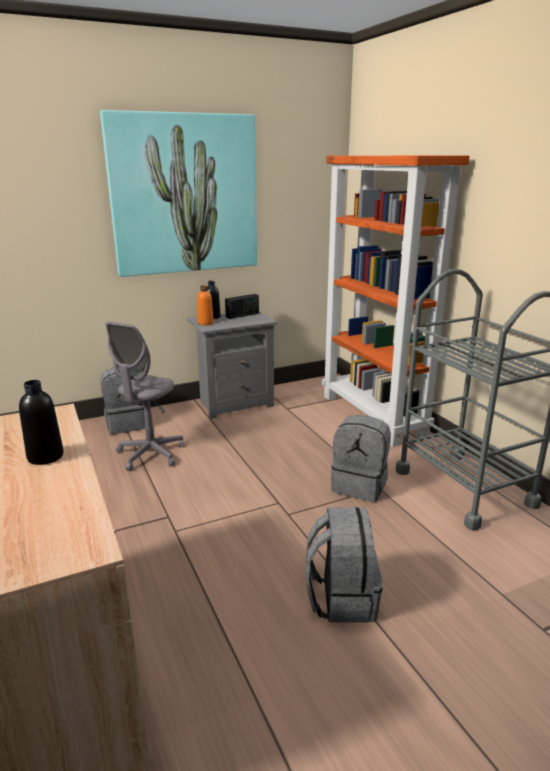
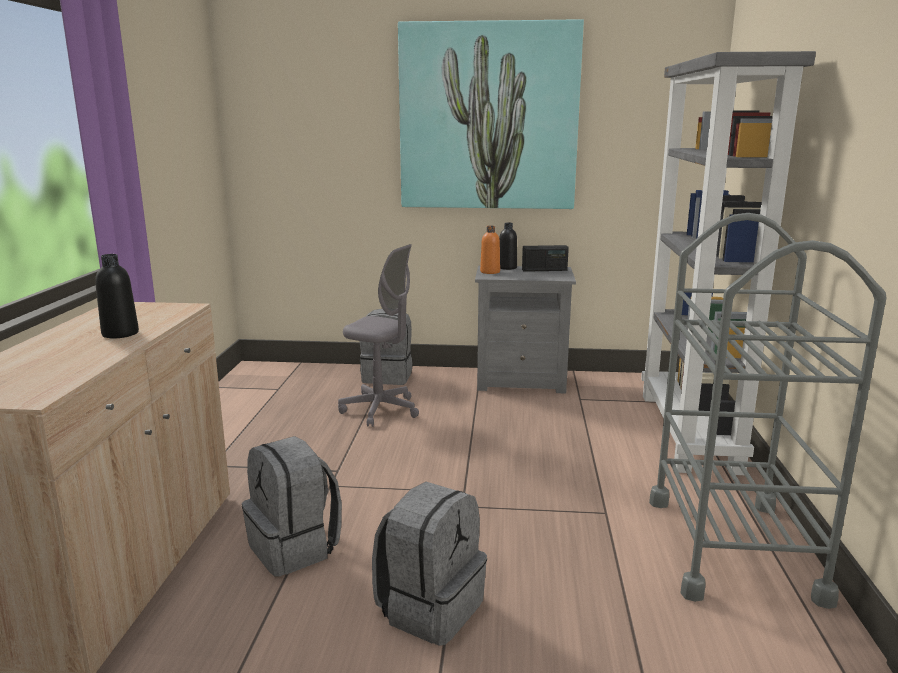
camera: 30 degrees right, 5 degrees down
(150, 454) = (380, 410): grey office chair -> grey office chair turned 120 degrees counterclockwise
(360, 485) = (583, 502): grey backpack -> grey backpack (295, 548)
(374, 416) = (690, 432): orange bookcase -> grey bookcase

